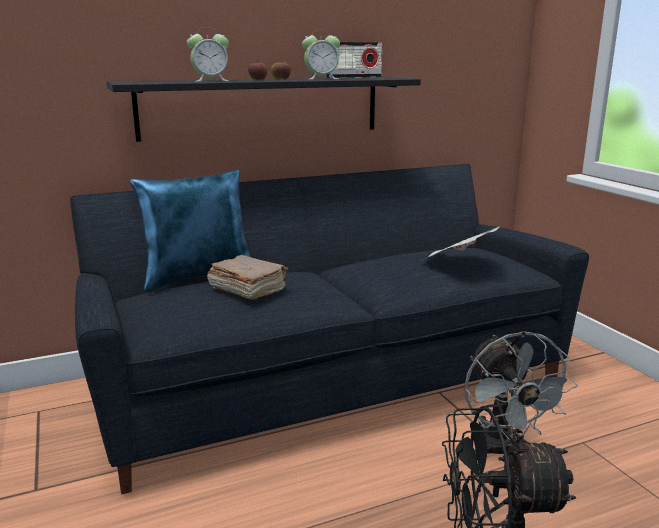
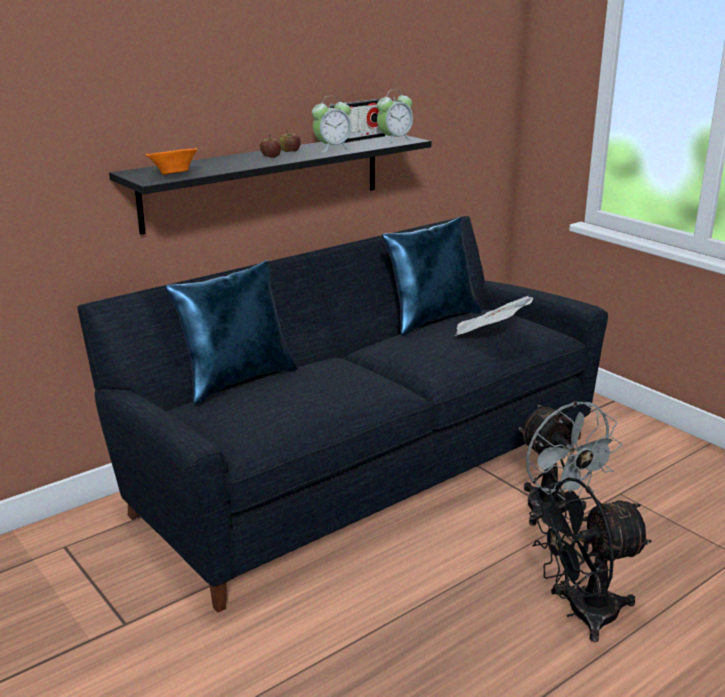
camera: 15 degrees left, 5 degrees up
(152, 82) = (173, 175): none -> orange bowl
(210, 81) = (227, 165): alarm clock -> alarm clock (394, 140)
(247, 289) = (304, 390): brown book -> none
(411, 248) = (431, 319): none -> blue pillow

